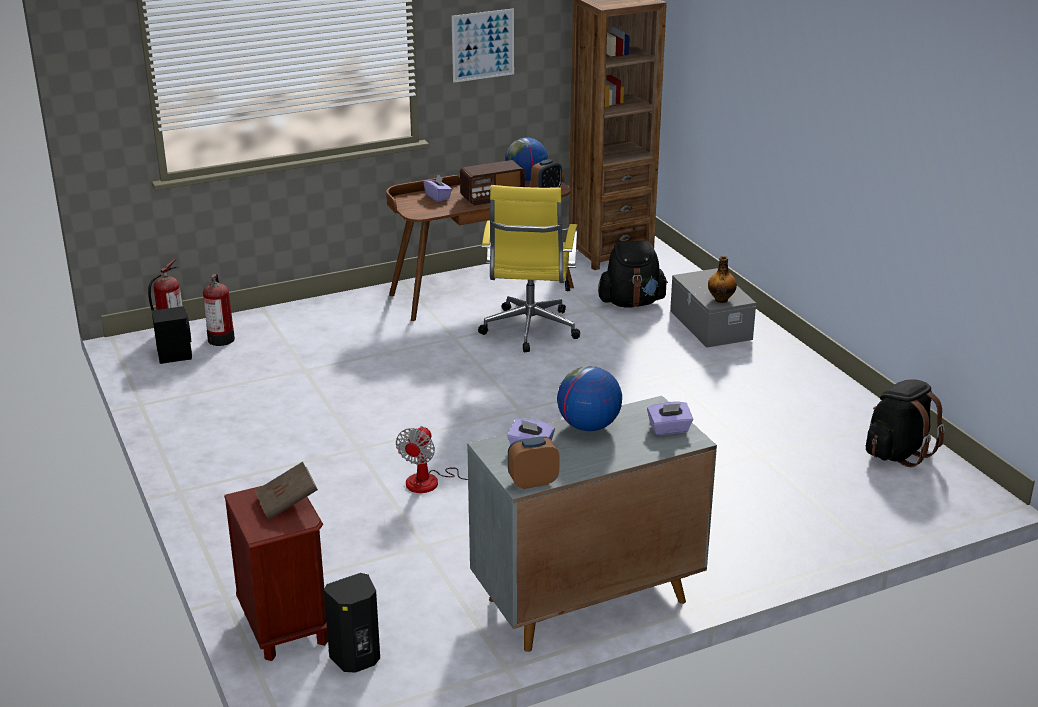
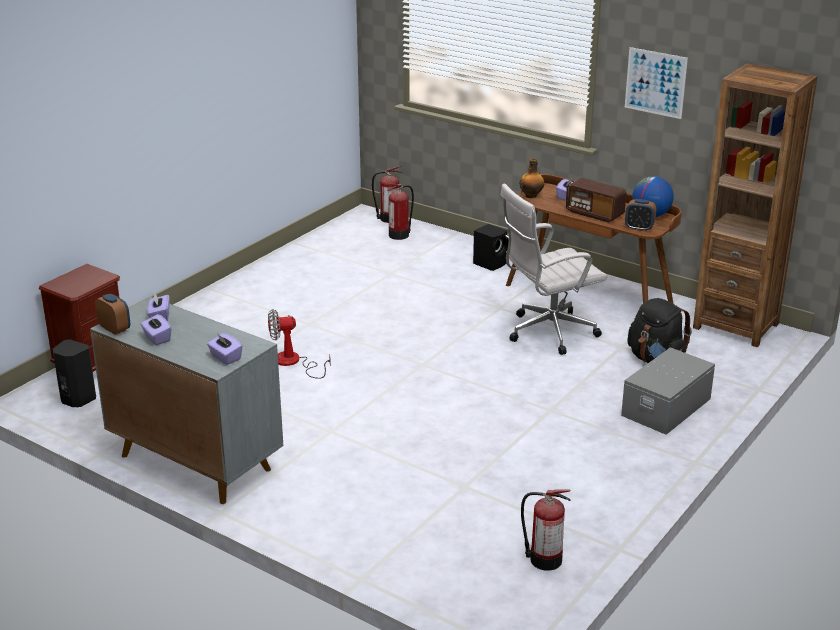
camera: 60 degrees right, 0 degrees up
(174, 355) = (362, 229): black speaker -> black speaker (490, 263)
(287, 503) = (89, 282): brown book -> none
(529, 331) = (547, 333): yellow office chair -> white office chair
(584, 460) = (157, 338): none -> purple tissue box
(588, 426) = (205, 328): globe -> none
(721, 299) = (652, 380): bottle -> bottle (531, 196)
(897, 453) = (543, 559): black backpack -> fire extinguisher

